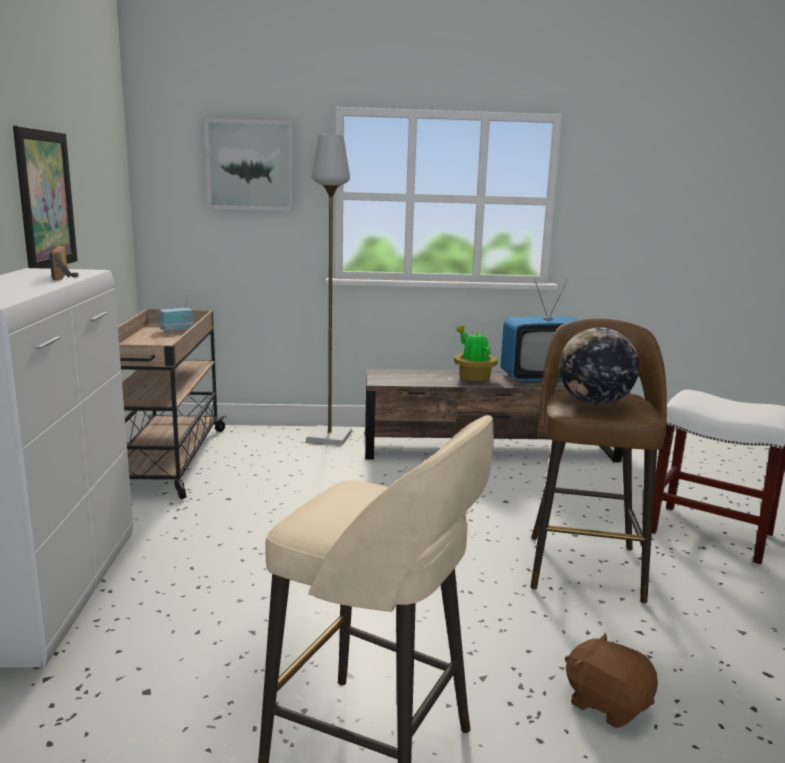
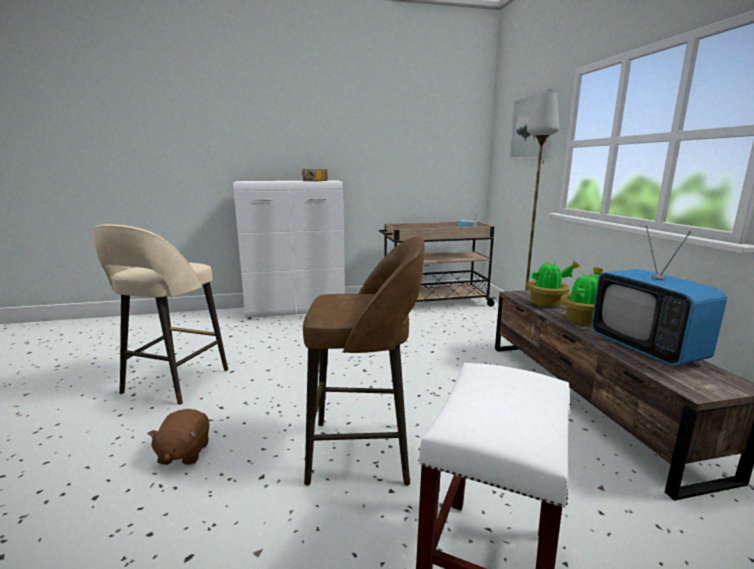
camera: 80 degrees right, 0 degrees up
(46, 200) = (372, 152): picture -> none
(421, 378) = (547, 303): none -> potted plant
(594, 403) = (343, 299): globe -> none
(607, 703) = (183, 453): brown plush toy -> brown plush toy turned 150 degrees clockwise

